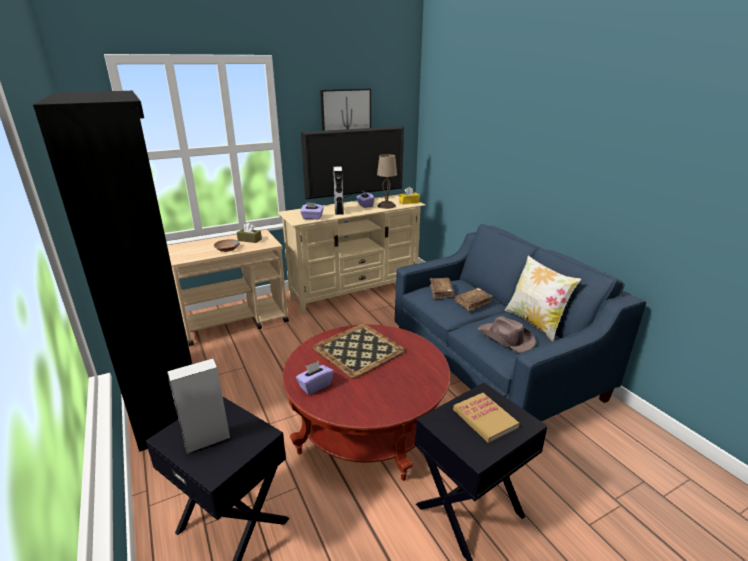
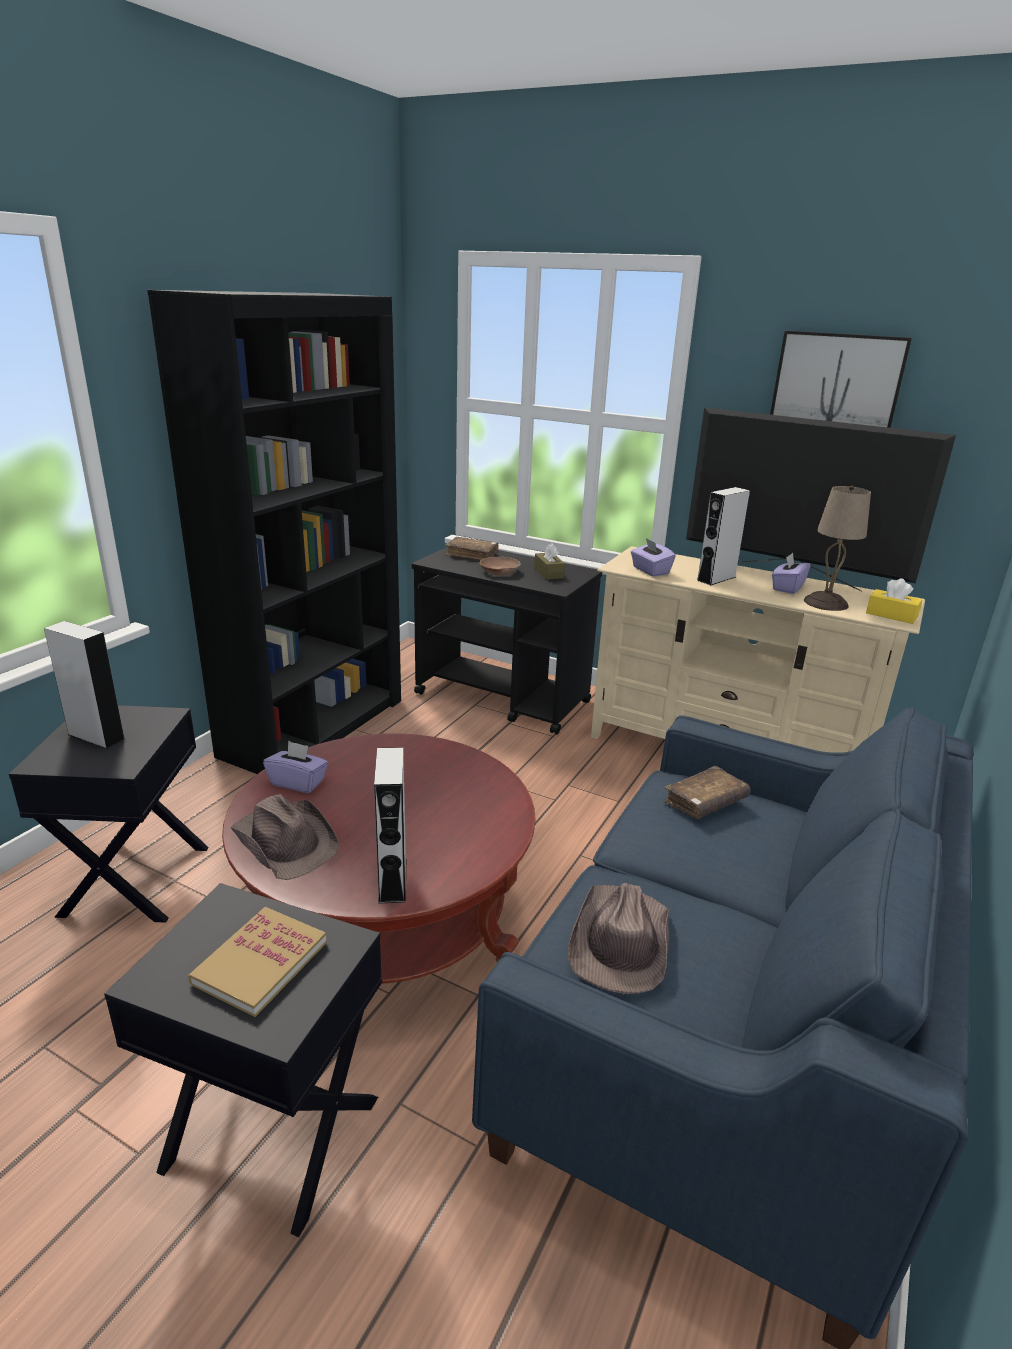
camera: 55 degrees right, 0 degrees up
(236, 322) = (503, 698): beige cart -> black cart
(358, 350) = (421, 786): tray -> none
(365, 403) = (286, 841): none -> brown hat
(423, 380) = (392, 880): none -> grey speaker
(472, 303) = (715, 855): brown book -> brown book (472, 555)
(535, 322) = (754, 976): pillow -> none

